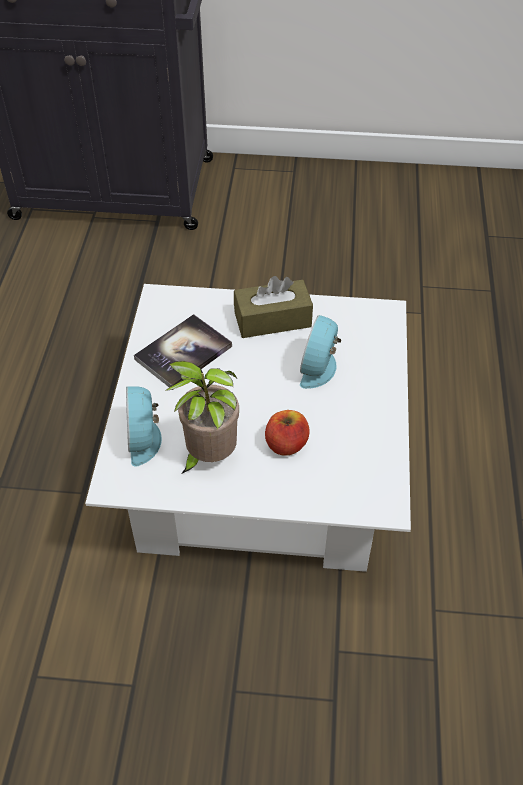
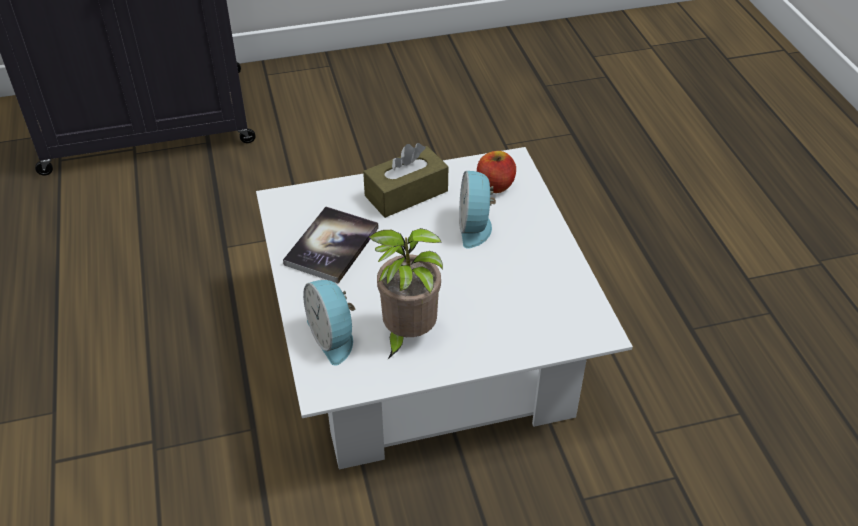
camera: 20 degrees left, 5 degrees down
(286, 444) = (478, 303): apple -> apple (495, 185)

